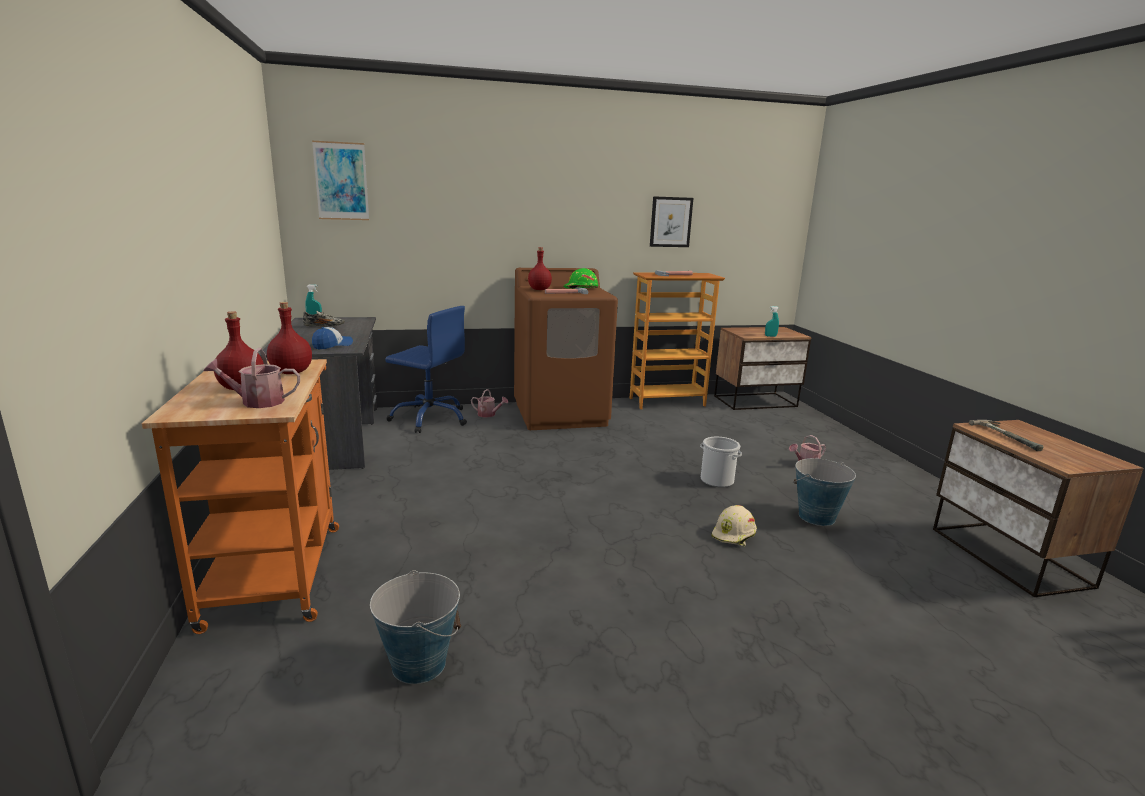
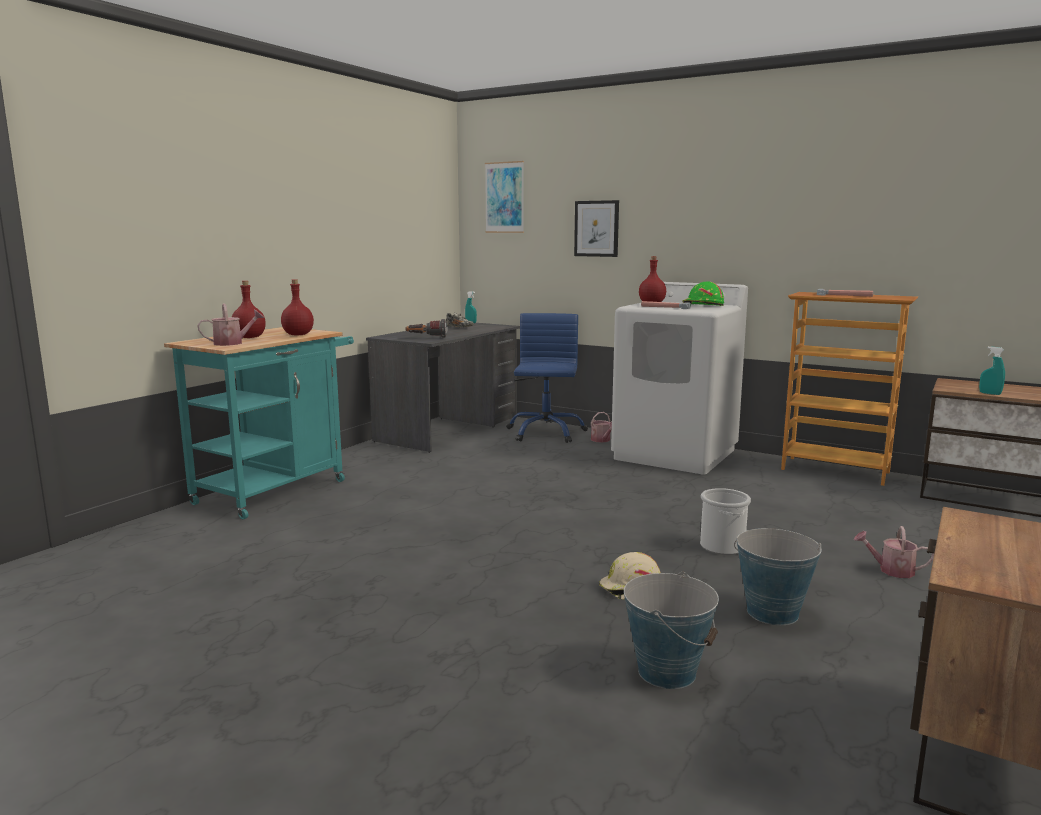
camera: 45 degrees right, 5 degrees down
(257, 402) = (232, 343): watering can -> watering can turned 120 degrees clockwise
(276, 568) = (277, 489): orange cart -> turquoise cart
(332, 345) = (426, 338): cap -> flashlight
(419, 664) = (246, 560): bucket -> bucket (667, 671)
(430, 418) = (545, 432): blue office chair -> blue office chair turned 150 degrees counterclockwise
(561, 414) = (675, 454): brown washing machine -> white washing machine
(670, 222) = (857, 226): picture -> picture (596, 228)
(1010, 436) = (991, 537): hammer -> none

